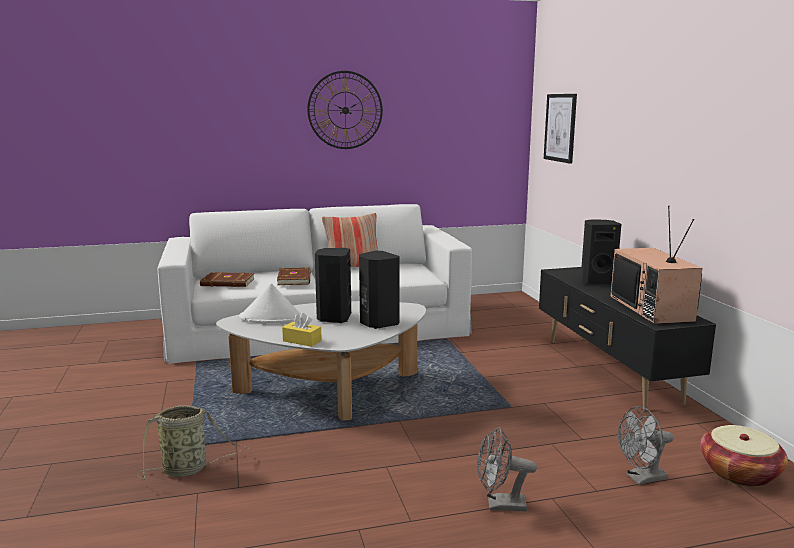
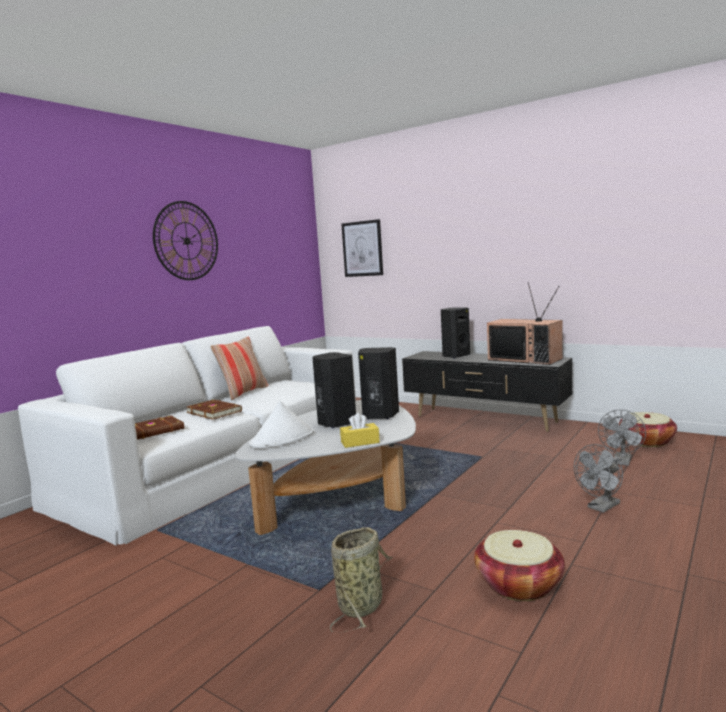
camera: 40 degrees left, 5 degrees down
(291, 518) = (519, 584): none -> basket

